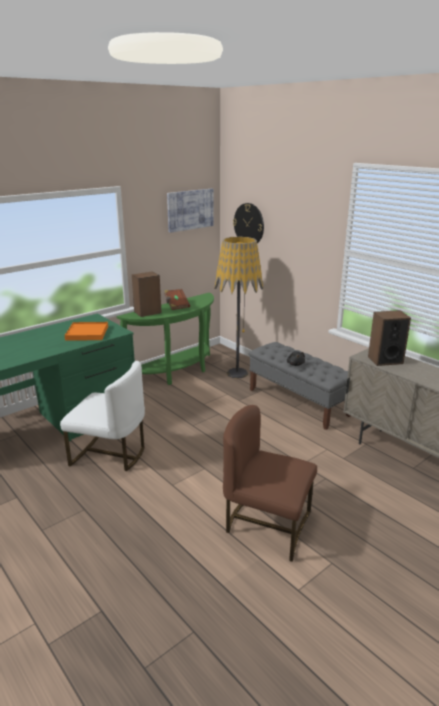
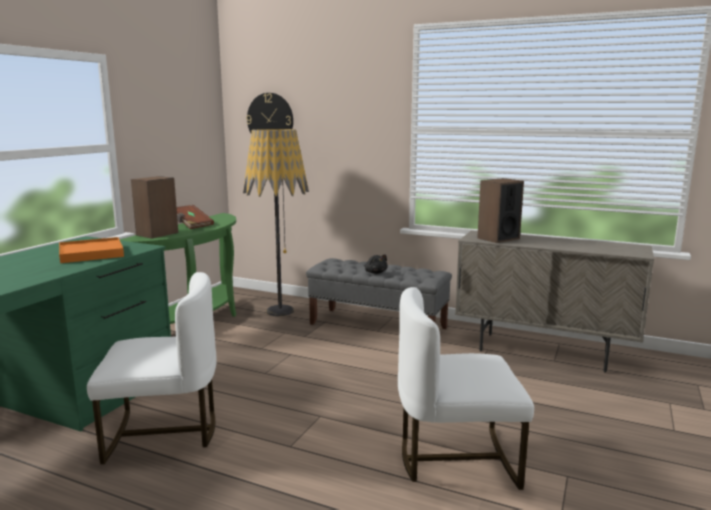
camera: 25 degrees left, 10 degrees down
(190, 210) = (191, 102): picture -> none
(267, 525) = (456, 458): brown chair -> white chair

